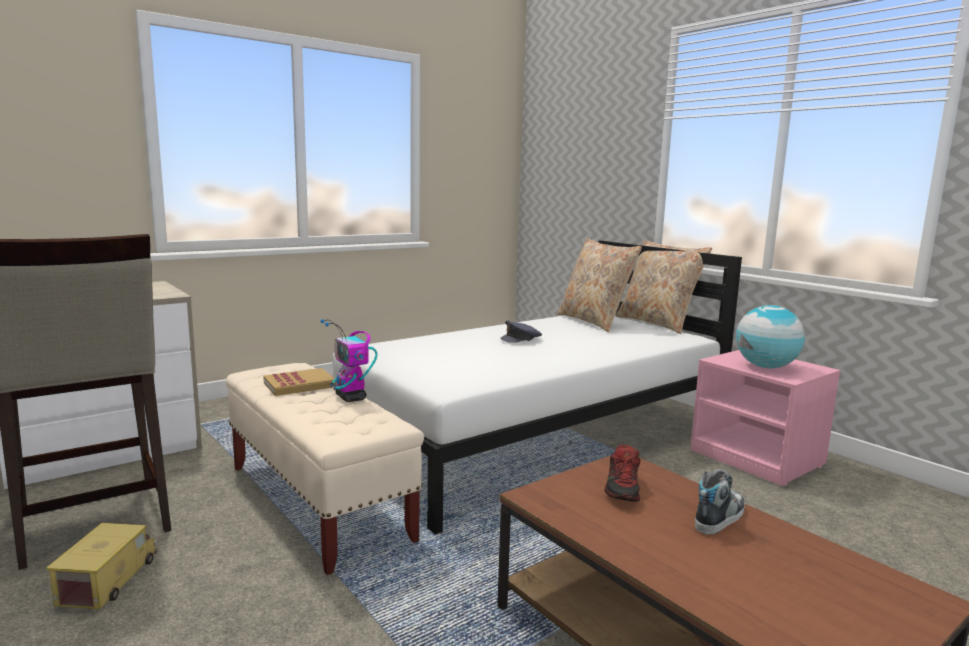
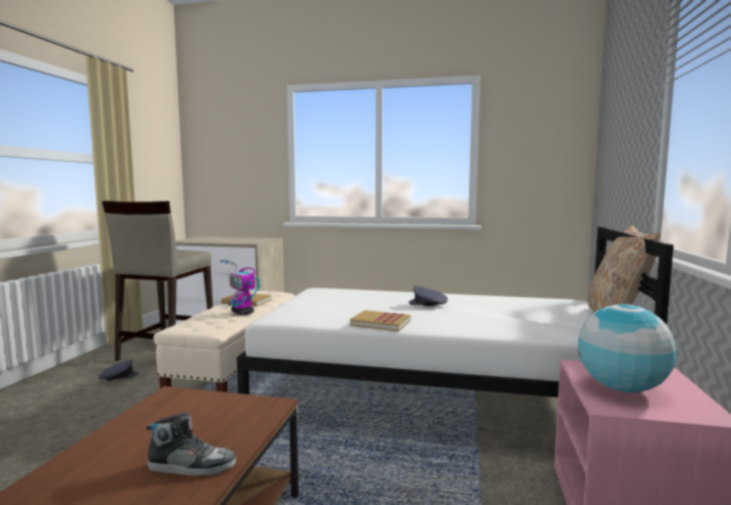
camera: 50 degrees right, 5 degrees down
(108, 581) = (118, 377): toy truck -> grey cap
(351, 398) = (242, 313): toy robot -> toy robot turned 60 degrees counterclockwise
(549, 365) = (380, 323): none -> book
(594, 322) = (546, 306): beige pillow -> none
(623, 488) = (214, 417): shoe -> none

